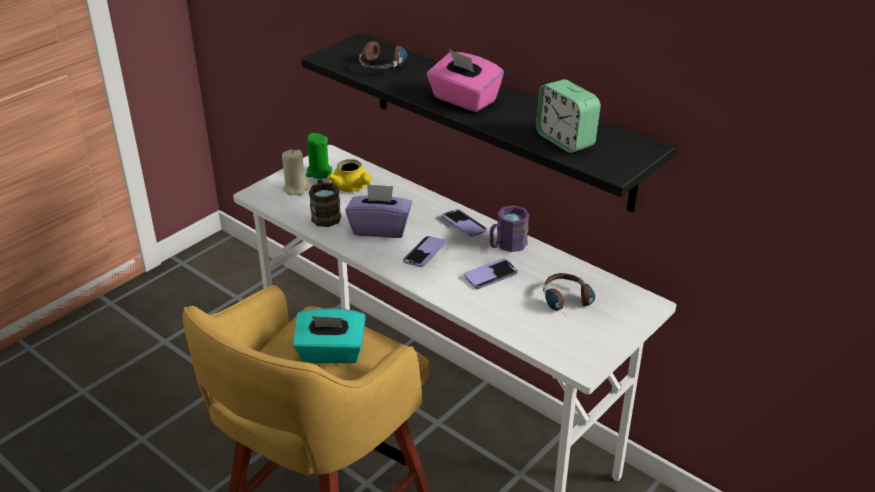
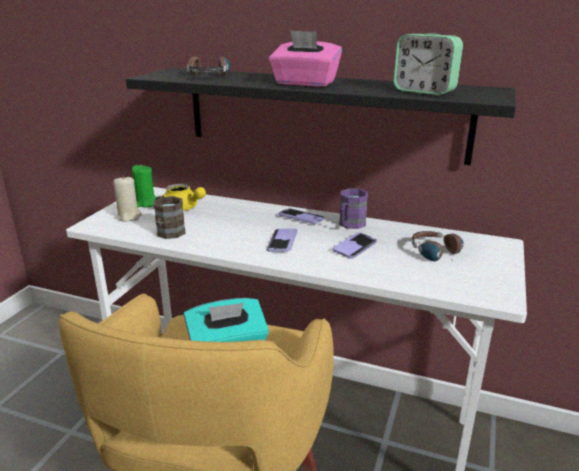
camera: 20 degrees left, 10 degrees down
(380, 228) = (228, 231): purple tissue box -> none

